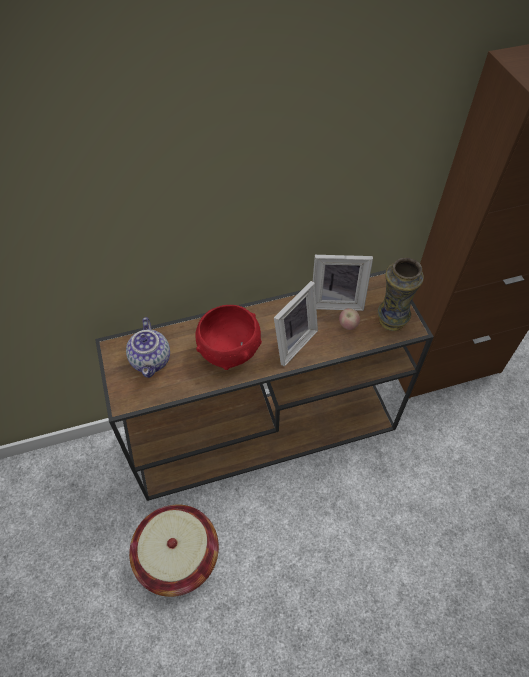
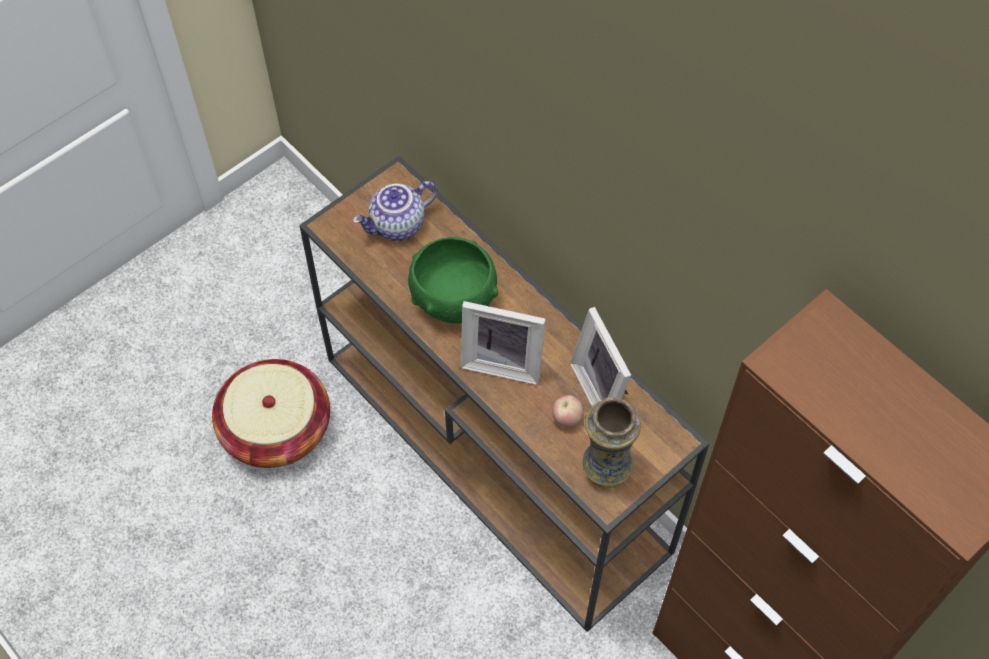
camera: 65 degrees right, 5 degrees up
(229, 351) = (453, 299): red bowl -> green bowl

